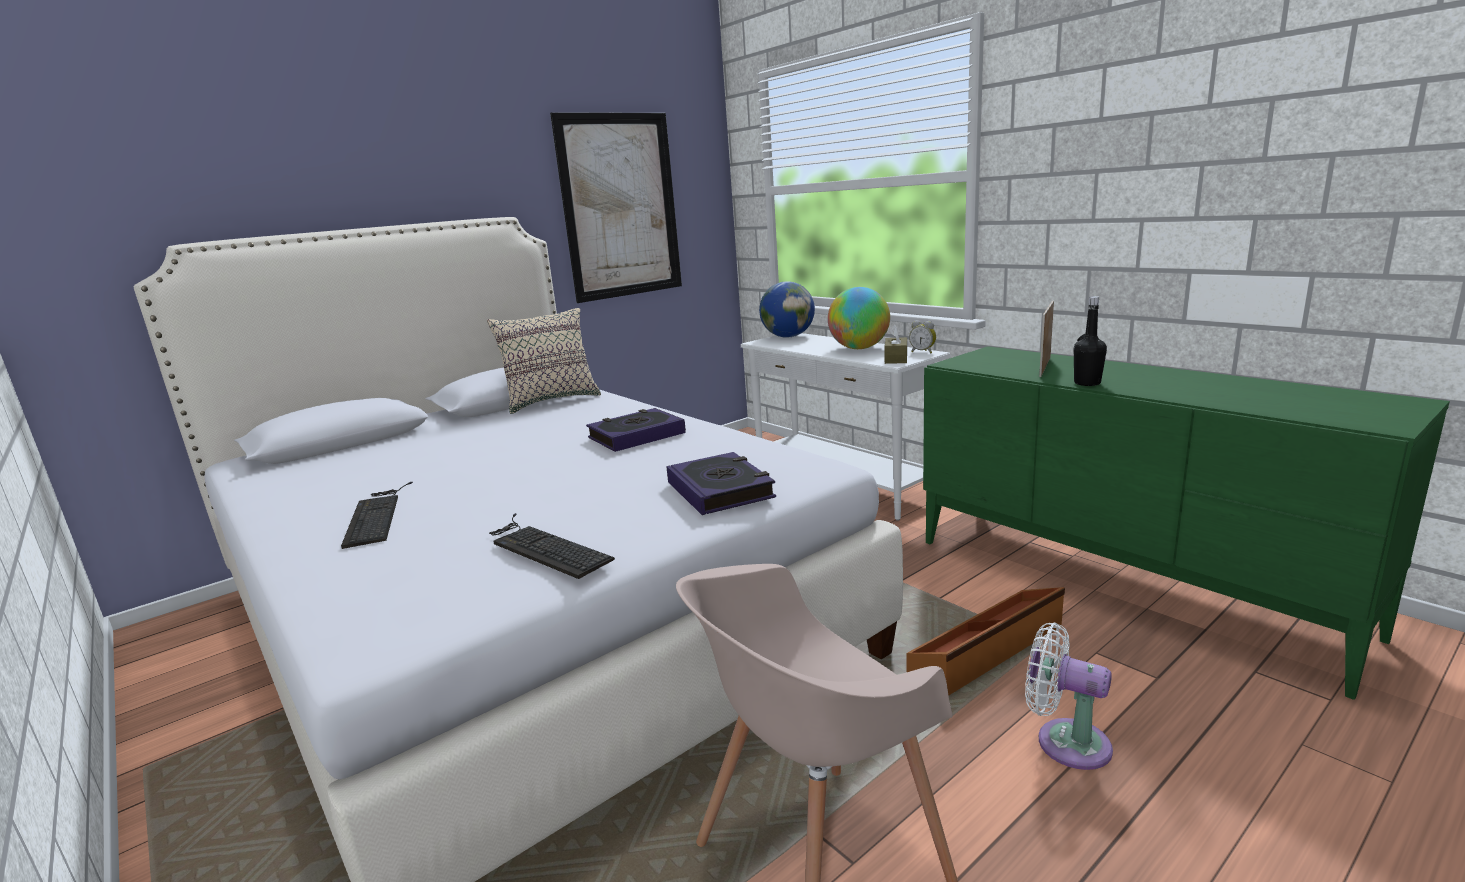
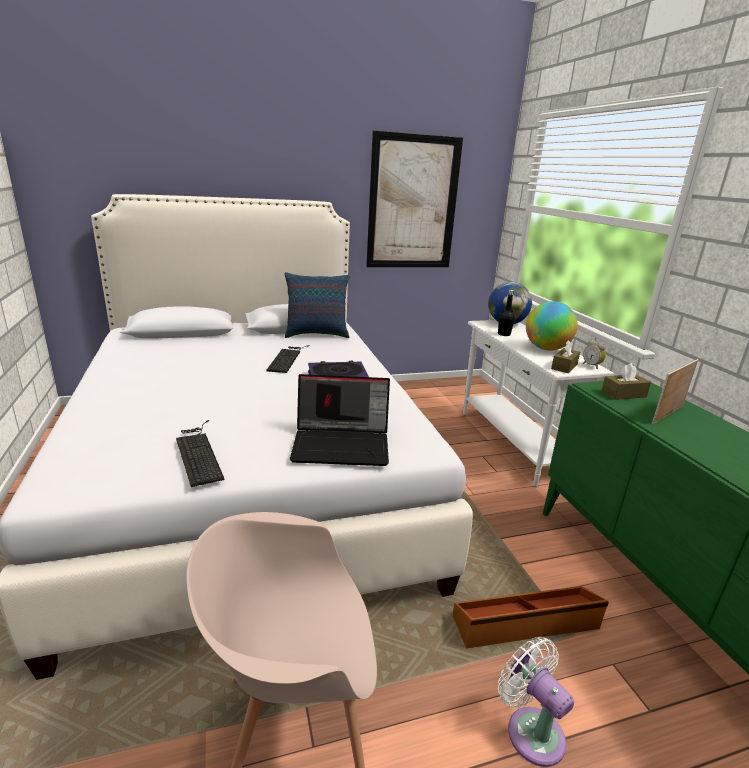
camera: 20 degrees right, 5 degrees up
(376, 515) = (146, 393): keyboard -> keyboard (287, 358)
(552, 402) = (317, 335): beige pillow -> blue pillow
(720, 490) = (342, 444): book -> laptop
(987, 362) = (623, 394): none -> brown tissue box
(1087, 383) = (687, 444): black bottle -> black bottle (504, 334)

